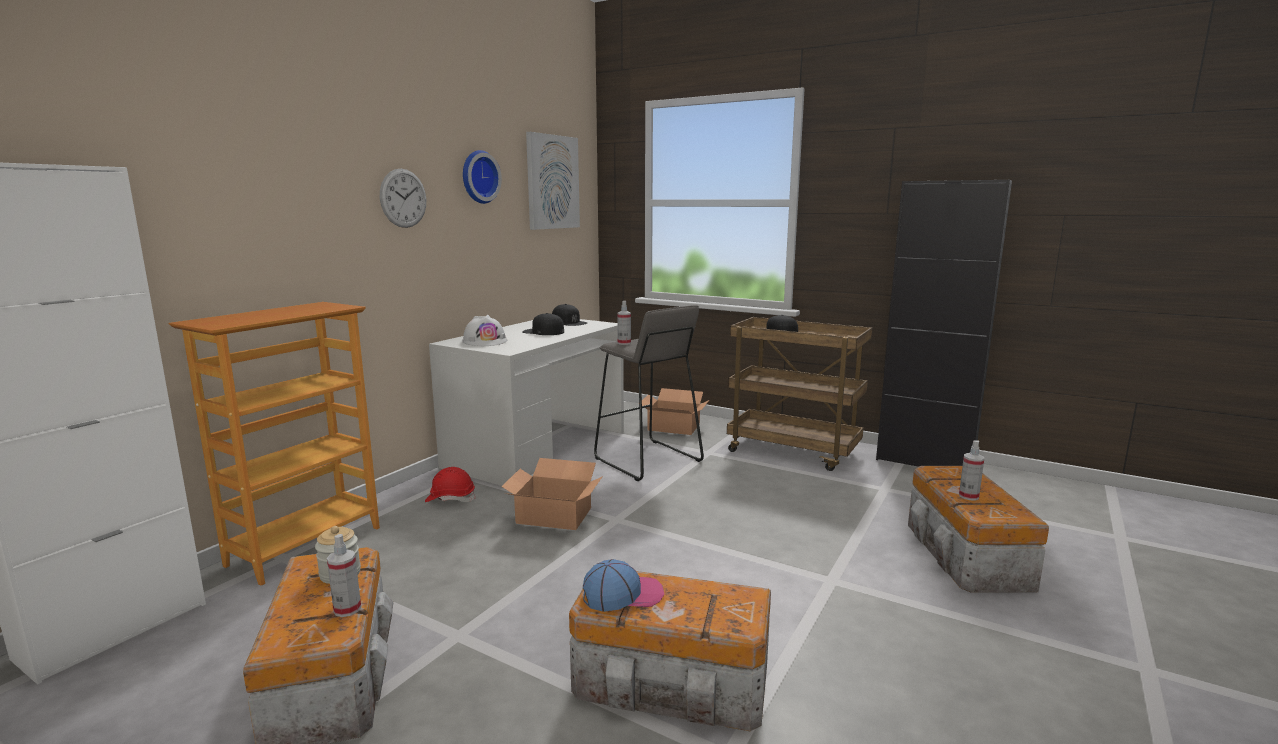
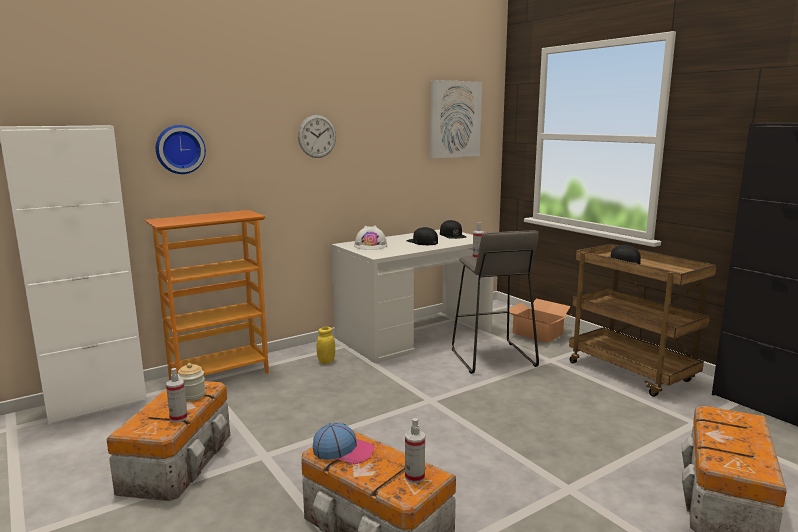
camera: 25 degrees right, 0 degrees up
(450, 499) = (326, 361): red hard hat -> yellow jar
(478, 177) = (383, 118): wall clock -> wall clock (179, 149)
(553, 515) = (387, 387): cardboard box -> none
(968, 496) = (723, 443): spray bottle -> spray bottle (415, 477)

